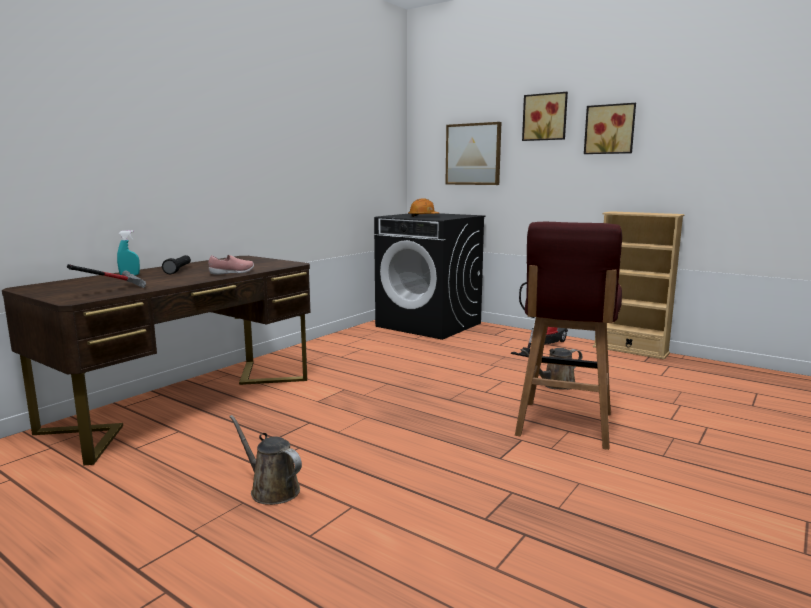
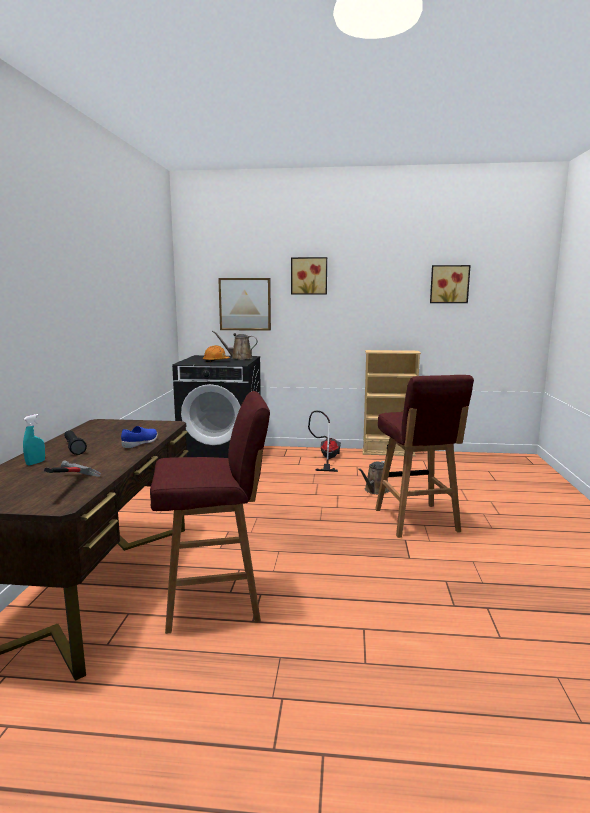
camera: 30 degrees left, 0 degrees up
(232, 273) = (140, 443): pink shoe -> blue shoe
(254, 441) = (215, 600): none -> red stool
(271, 489) = (288, 637): brown watering can -> brown watering can (239, 358)
(610, 129) = (361, 288): picture -> picture (449, 284)

